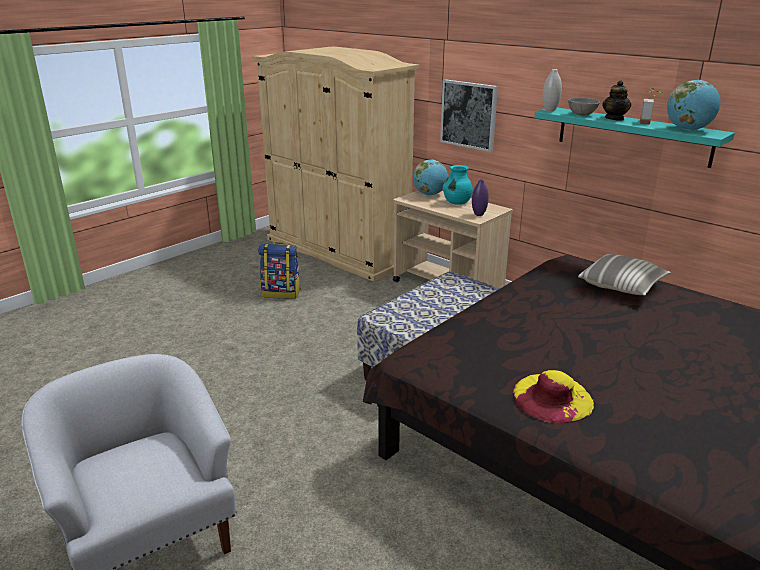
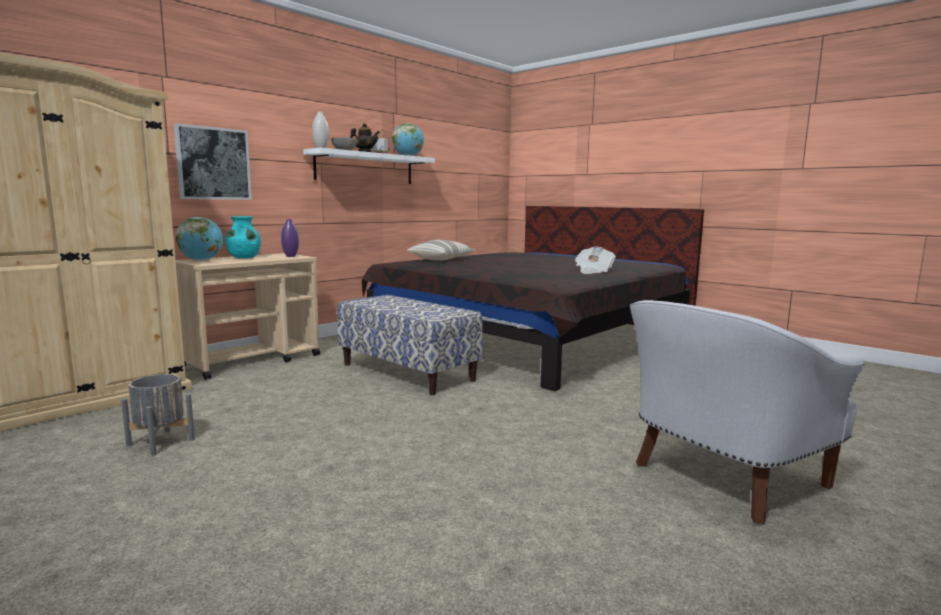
camera: 90 degrees left, 15 degrees down
(281, 293) = (160, 442): backpack -> grey planter
(552, 398) = (593, 271): yellow hat -> newspaper
(632, 136) = (365, 168): turquoise shelf -> white shelf

